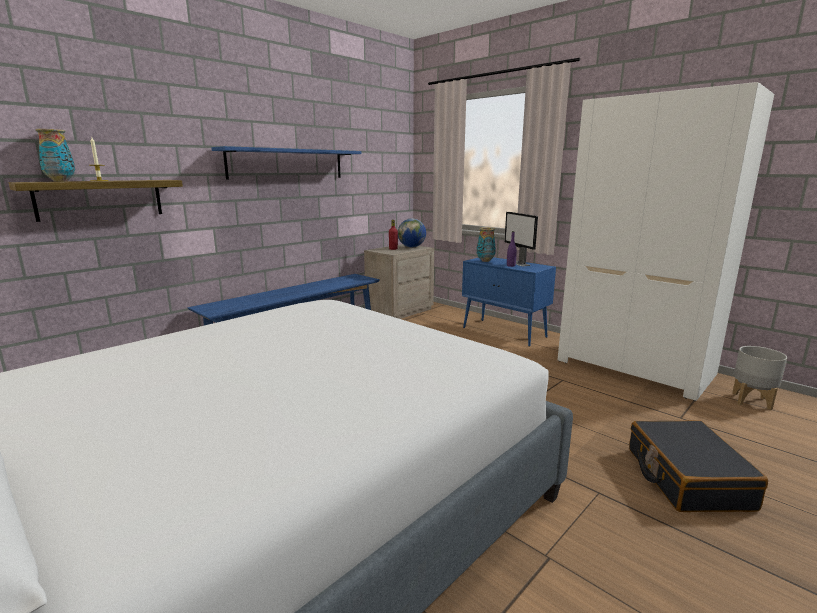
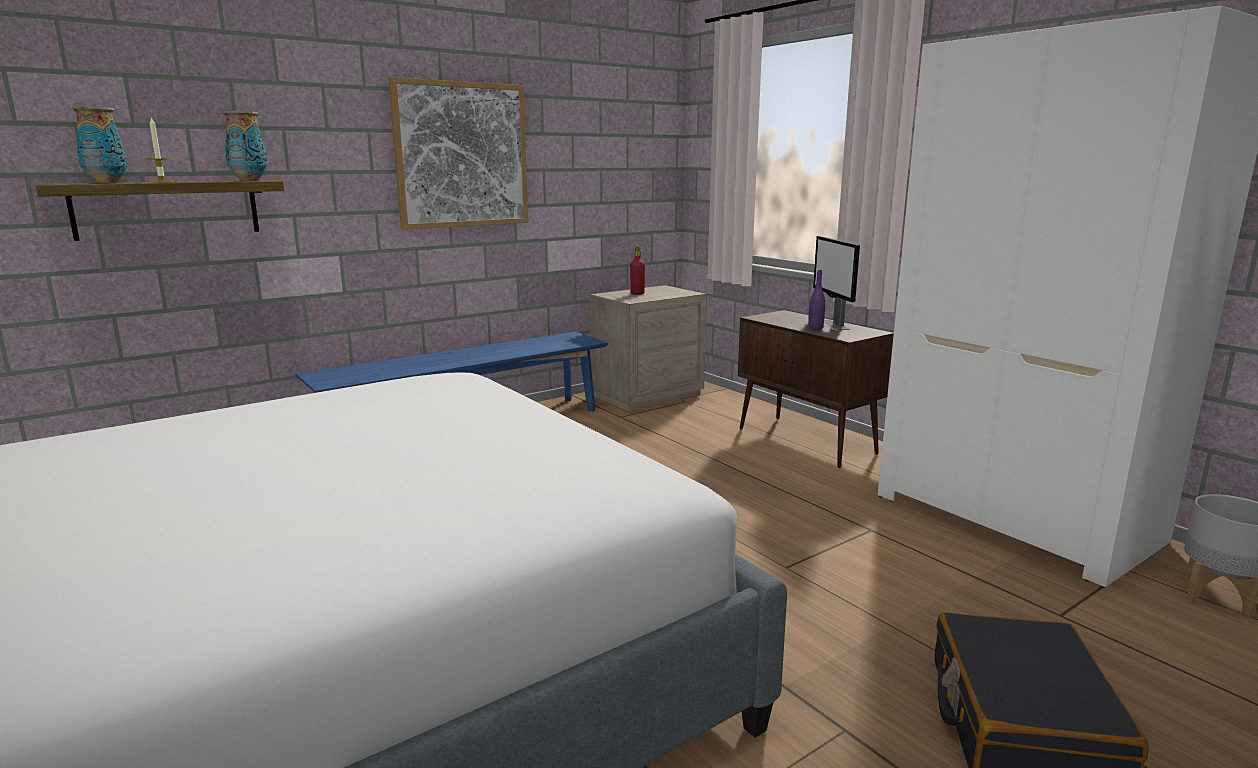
camera: 10 degrees right, 0 degrees up
(287, 164) = (462, 155): blue shelf -> picture
(411, 247) = (670, 291): globe -> none
(485, 261) = (778, 318): vase -> vase (249, 180)
(504, 332) = (807, 441): blue cabinet -> brown cabinet

